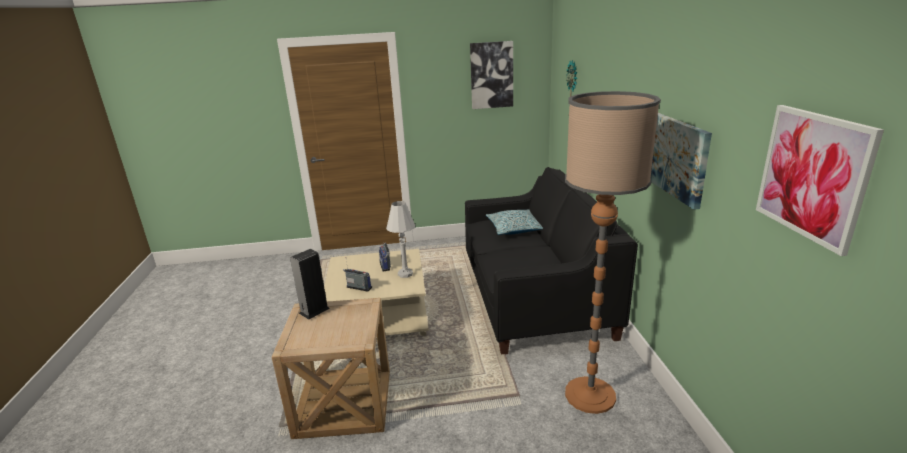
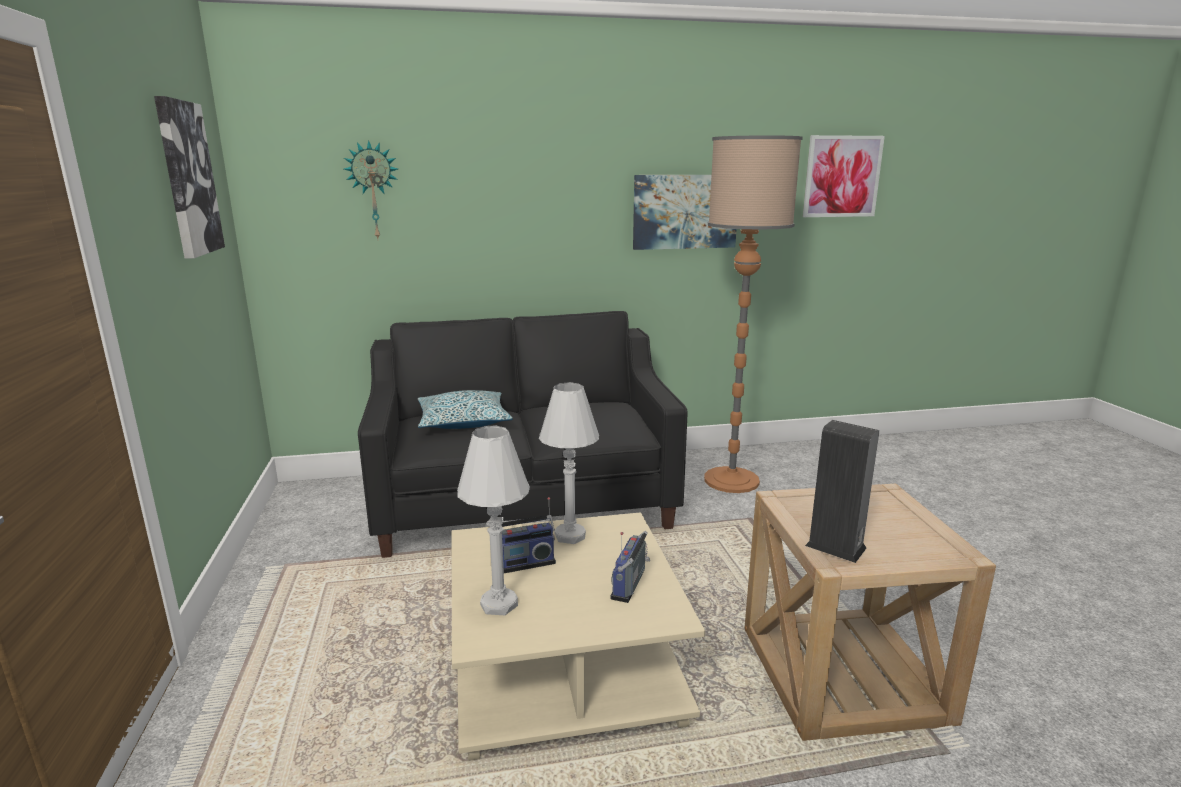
camera: 95 degrees left, 5 degrees down
(358, 262) = (499, 604): none -> white table lamp

